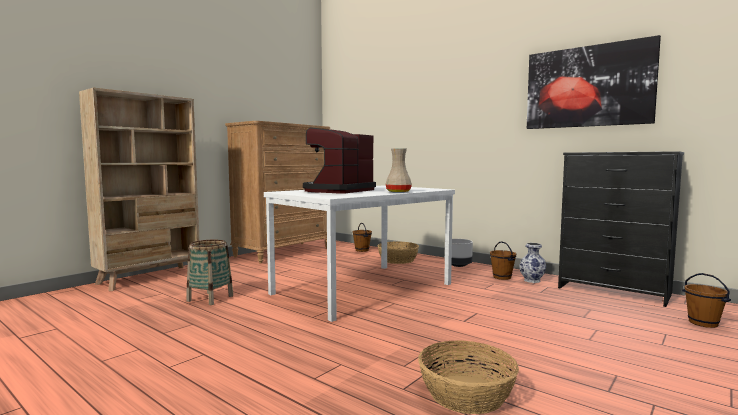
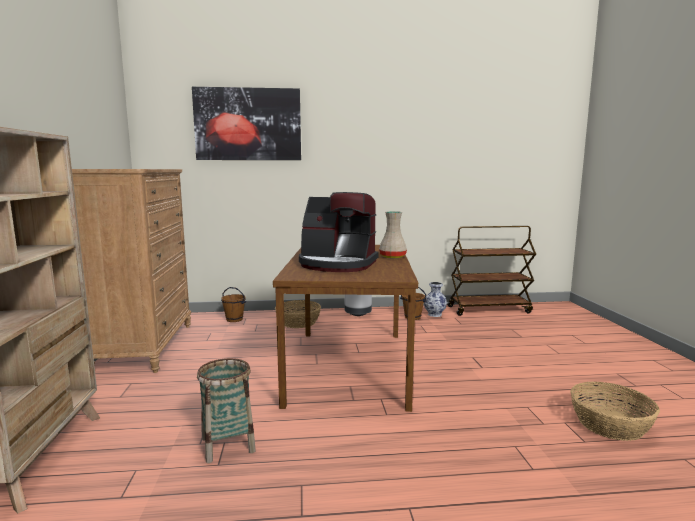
camera: 45 degrees left, 5 degrees up
(338, 191) = (337, 264): coffee machine -> coffee machine turned 60 degrees counterclockwise
(363, 289) = (350, 366): white dining table -> brown dining table
(588, 86) = (459, 145): picture -> picture (248, 124)
(613, 291) = (489, 309): black dresser -> brown cart
(702, 323) = (566, 321): brown bucket -> none

